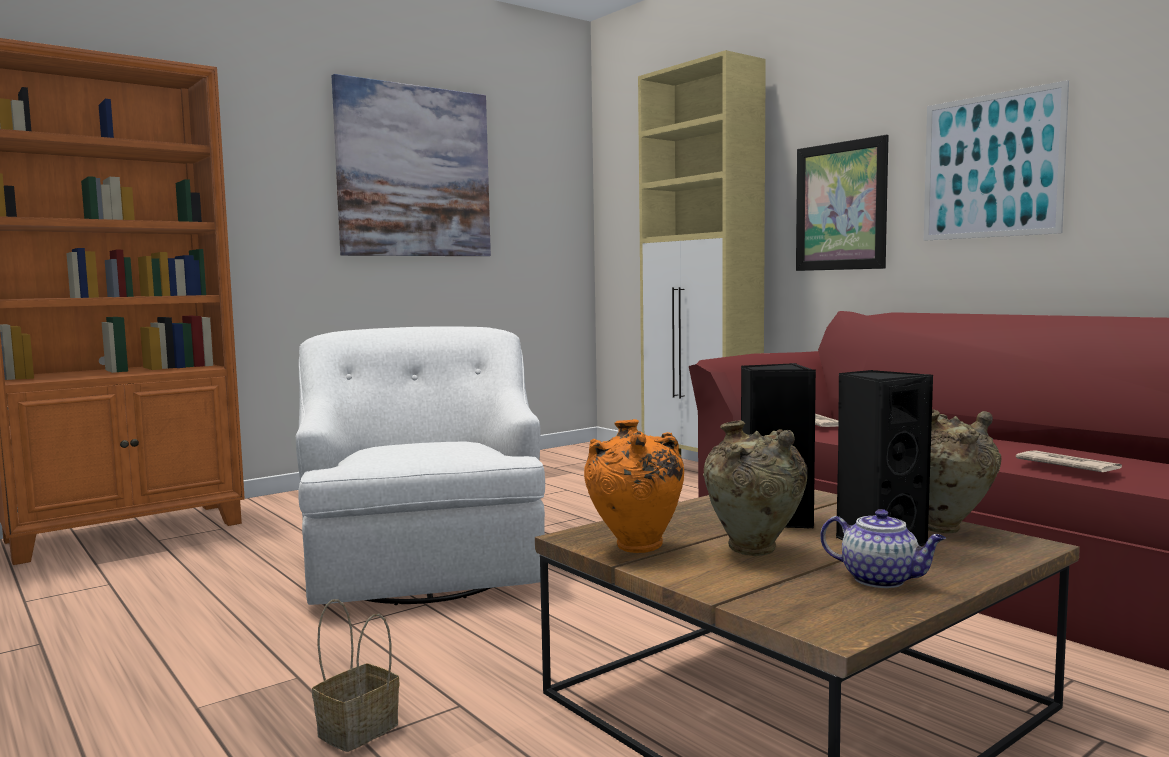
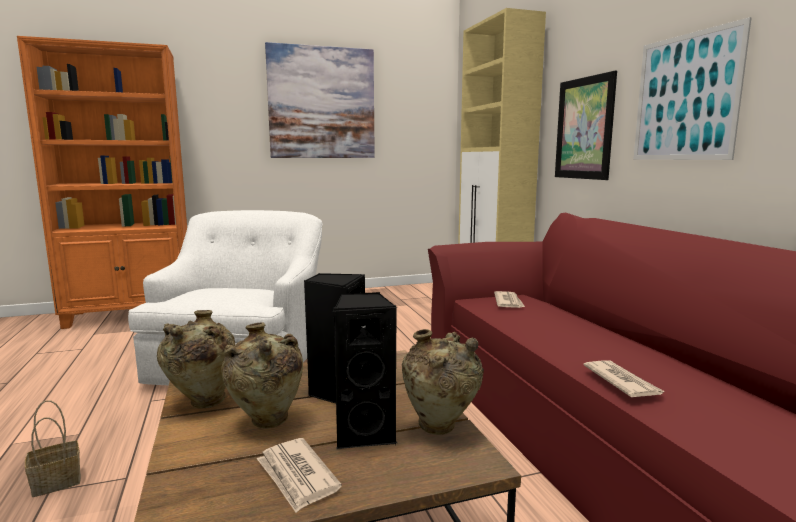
camera: 20 degrees right, 5 degrees up
(635, 549) = (202, 403): orange vase -> beige vase
(881, 580) = (297, 476): teapot -> newspaper

